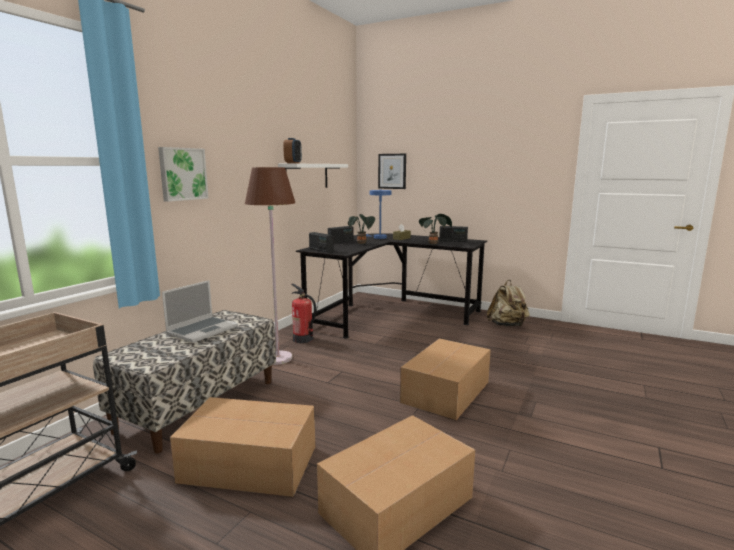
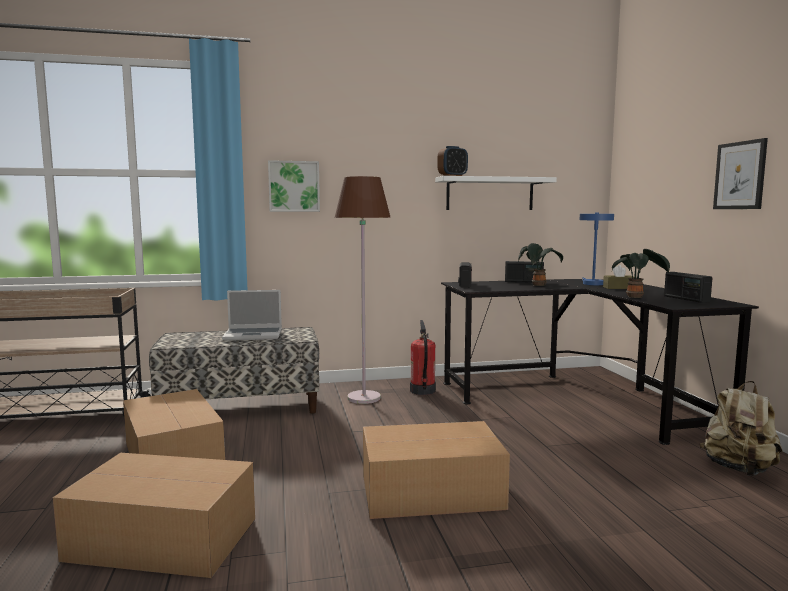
camera: 50 degrees right, 5 degrees down
(392, 171) = (645, 187): picture -> picture (740, 175)

